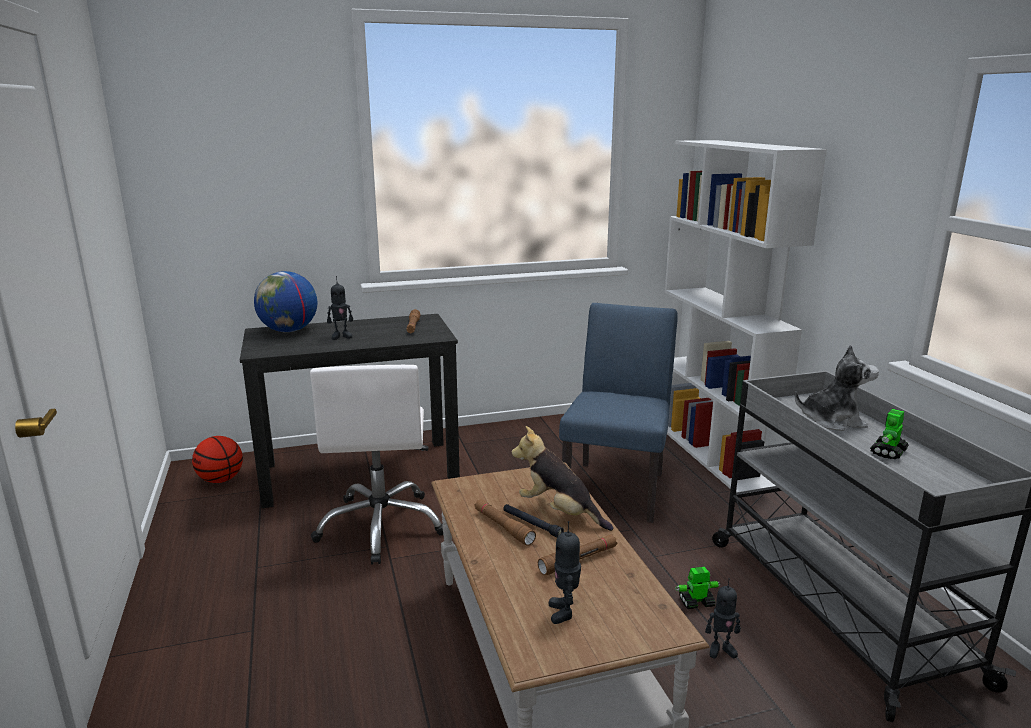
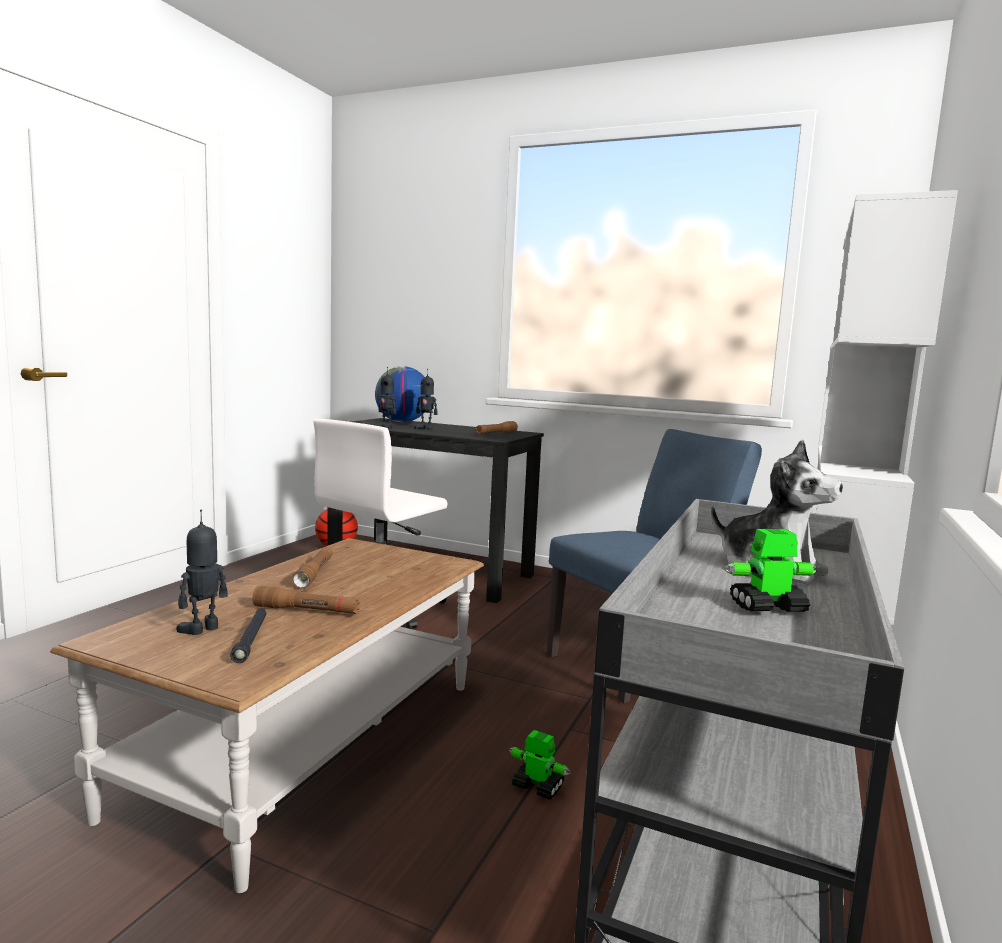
camera: 40 degrees right, 10 degrees down
(532, 524) = (339, 580): black flashlight -> black flashlight (251, 640)
(559, 512) = (381, 582): plush toy -> none
(721, 650) = (479, 839): toy robot -> toy robot (385, 427)

